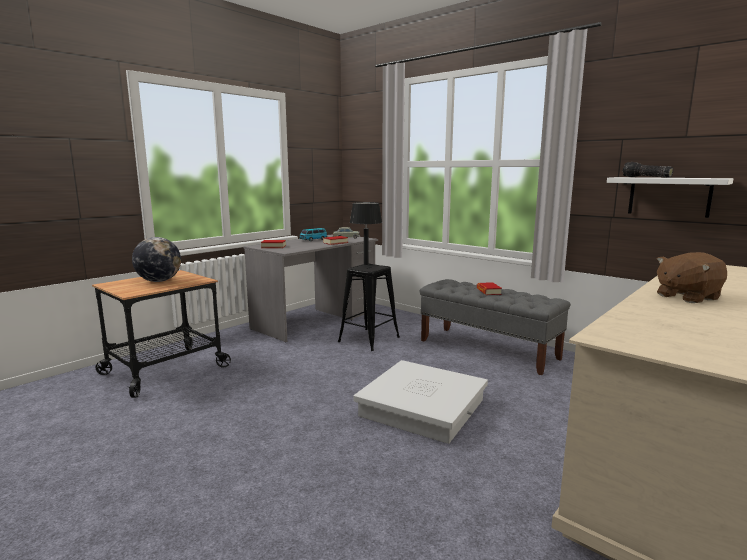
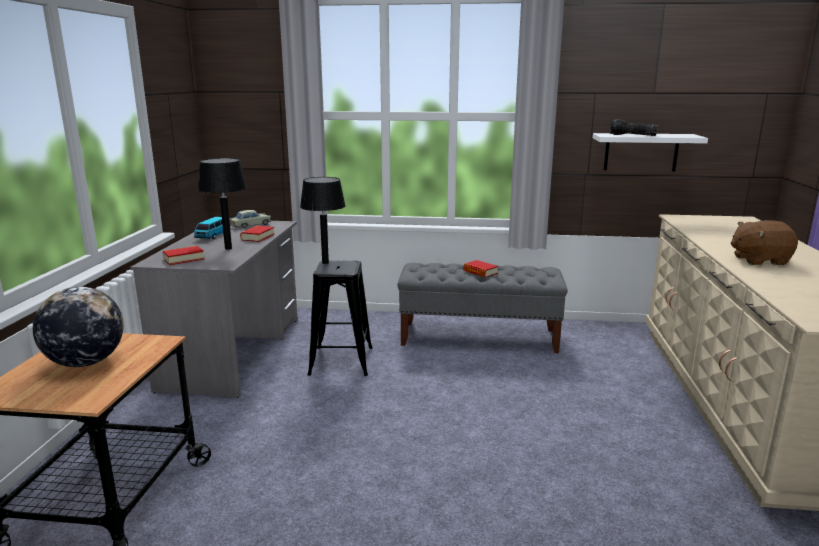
camera: 35 degrees left, 5 degrees up
(306, 245) = (228, 248): none -> black table lamp
(422, 407) = (510, 428): white storage box -> none
(686, 297) = (759, 260): brown plush toy -> brown plush toy turned 60 degrees clockwise

